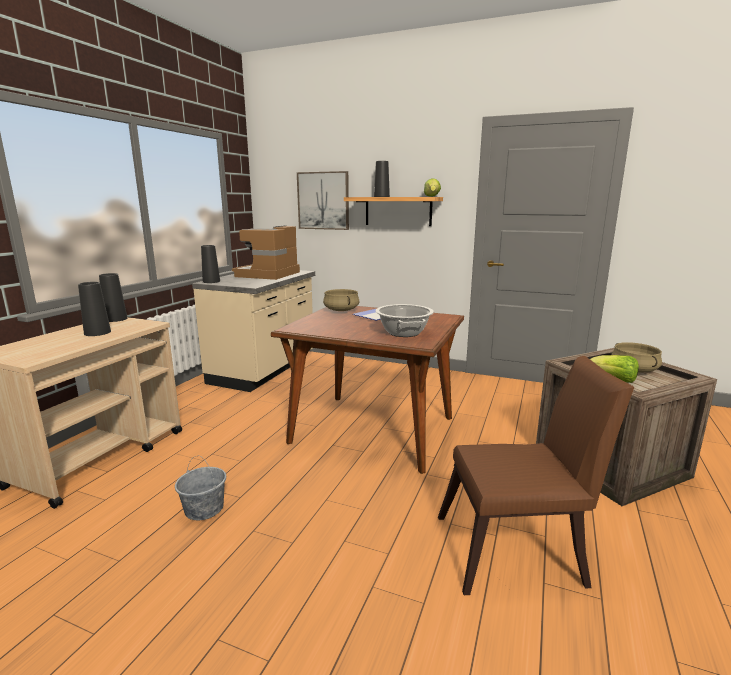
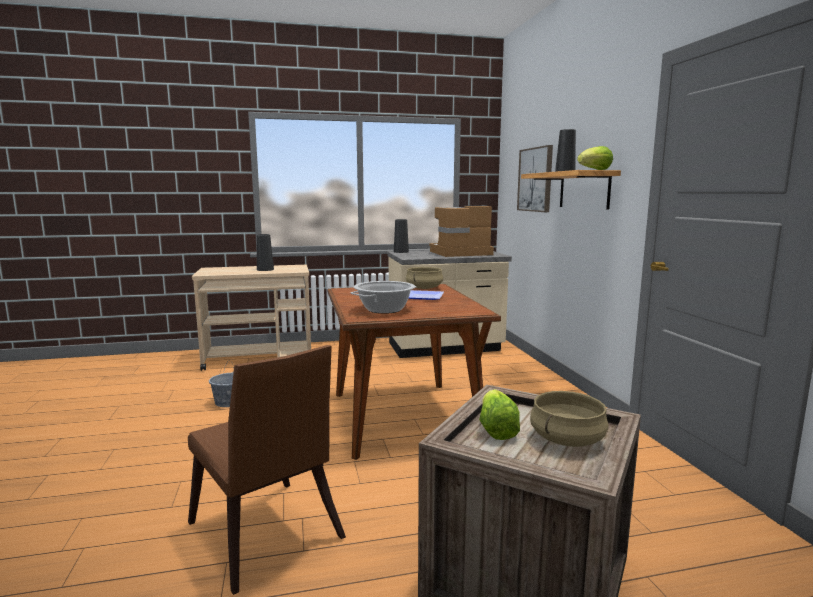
camera: 55 degrees right, 5 degrees down
(115, 319) = (298, 265): black vase -> none

